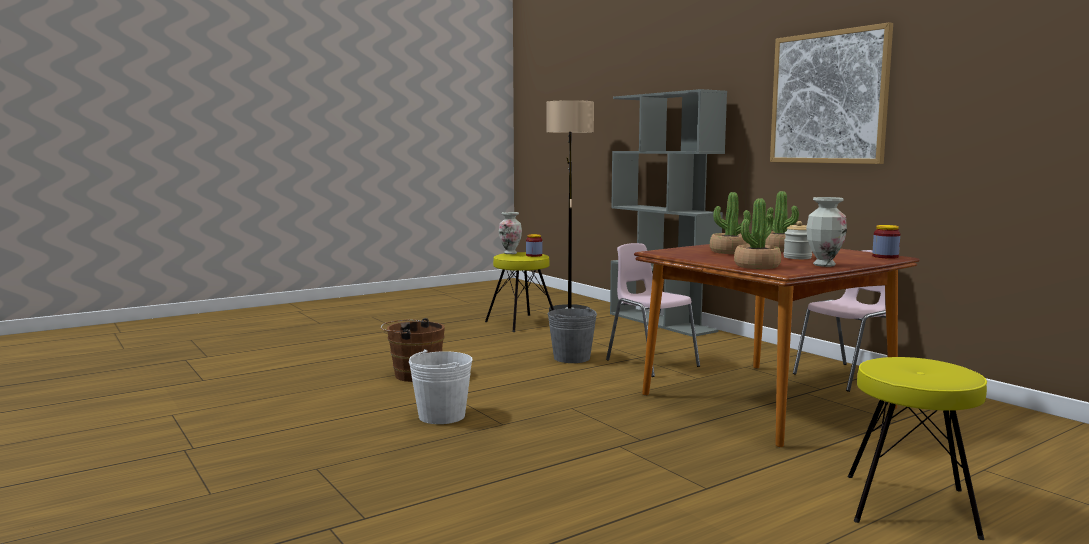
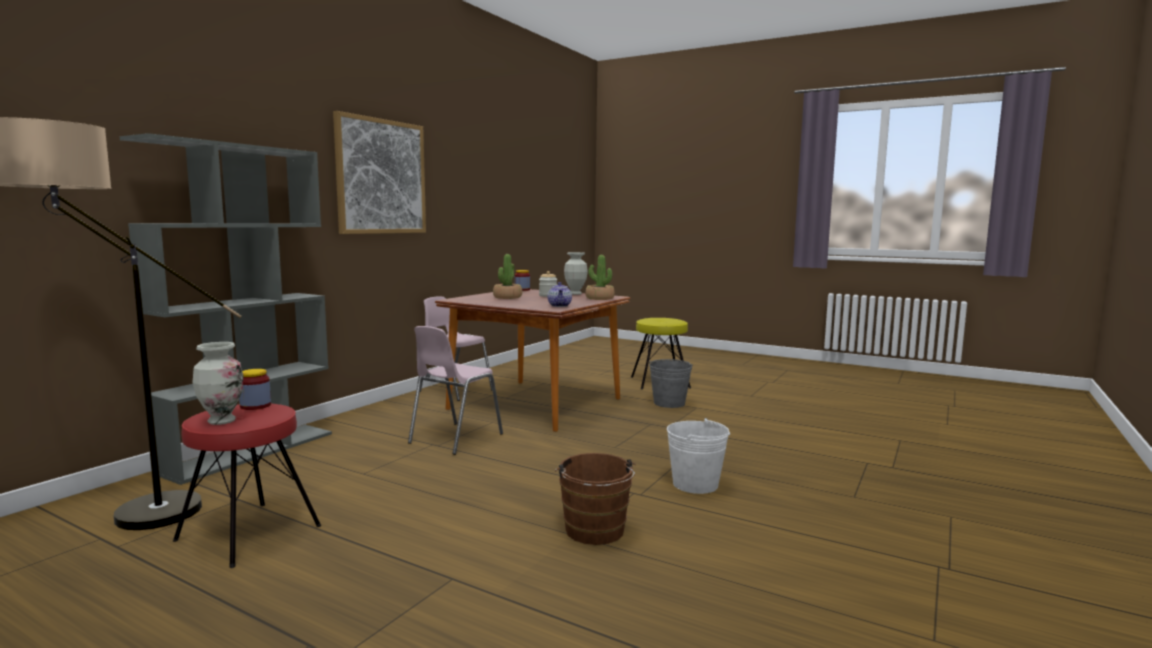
camera: 115 degrees left, 0 degrees up
(521, 323) = (250, 533): yellow stool -> red stool
(572, 358) = (456, 469): grey bucket -> grey bucket (669, 403)
(682, 254) = (560, 306): none -> teapot
(729, 252) = (535, 301): potted plant -> none

